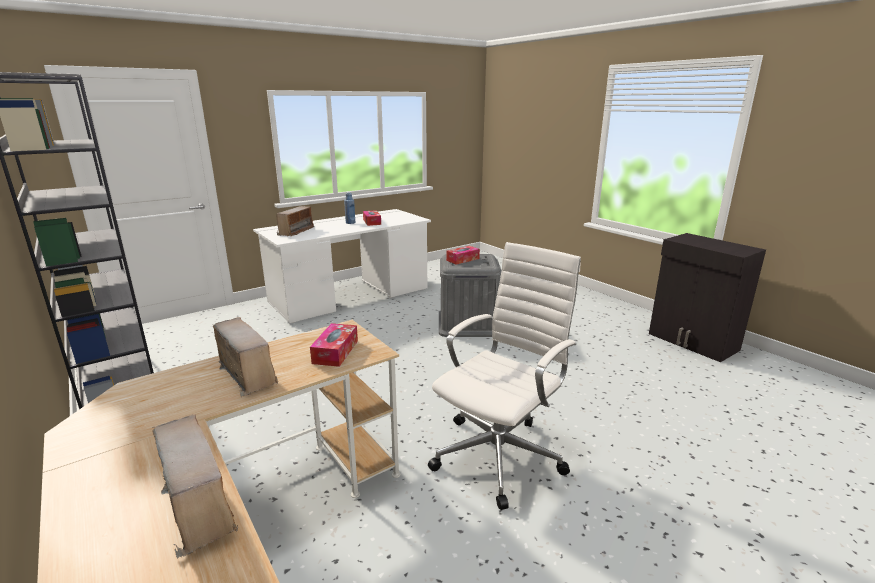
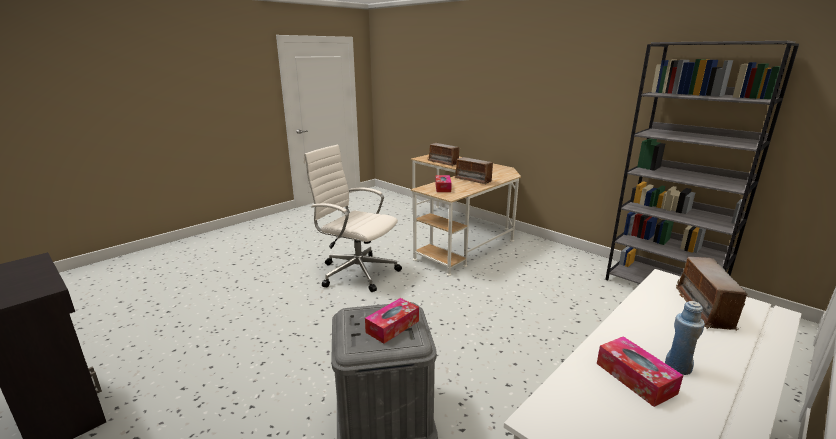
camera: 170 degrees right, 0 degrees up
(500, 454) = (356, 272): white office chair -> white office chair turned 90 degrees clockwise

